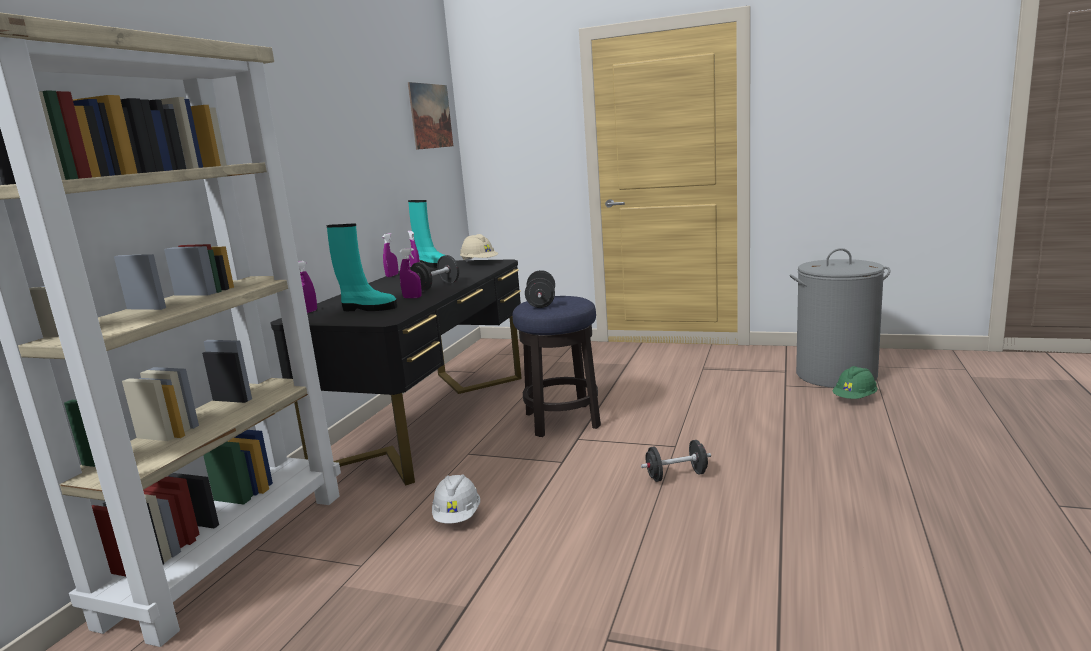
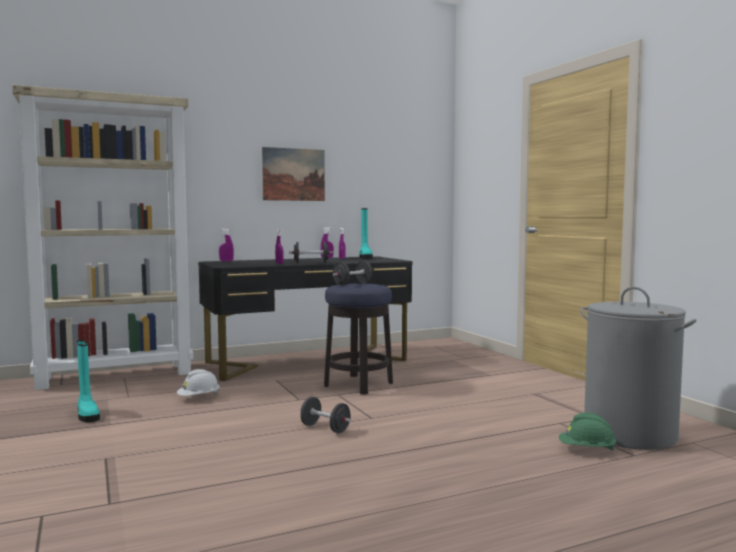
camera: 45 degrees right, 10 degrees down
(367, 308) = (245, 263): turquoise boot -> turquoise boot (87, 415)
(431, 116) = (415, 150): picture -> picture (293, 174)
(479, 263) = (388, 259): beige hard hat -> none

